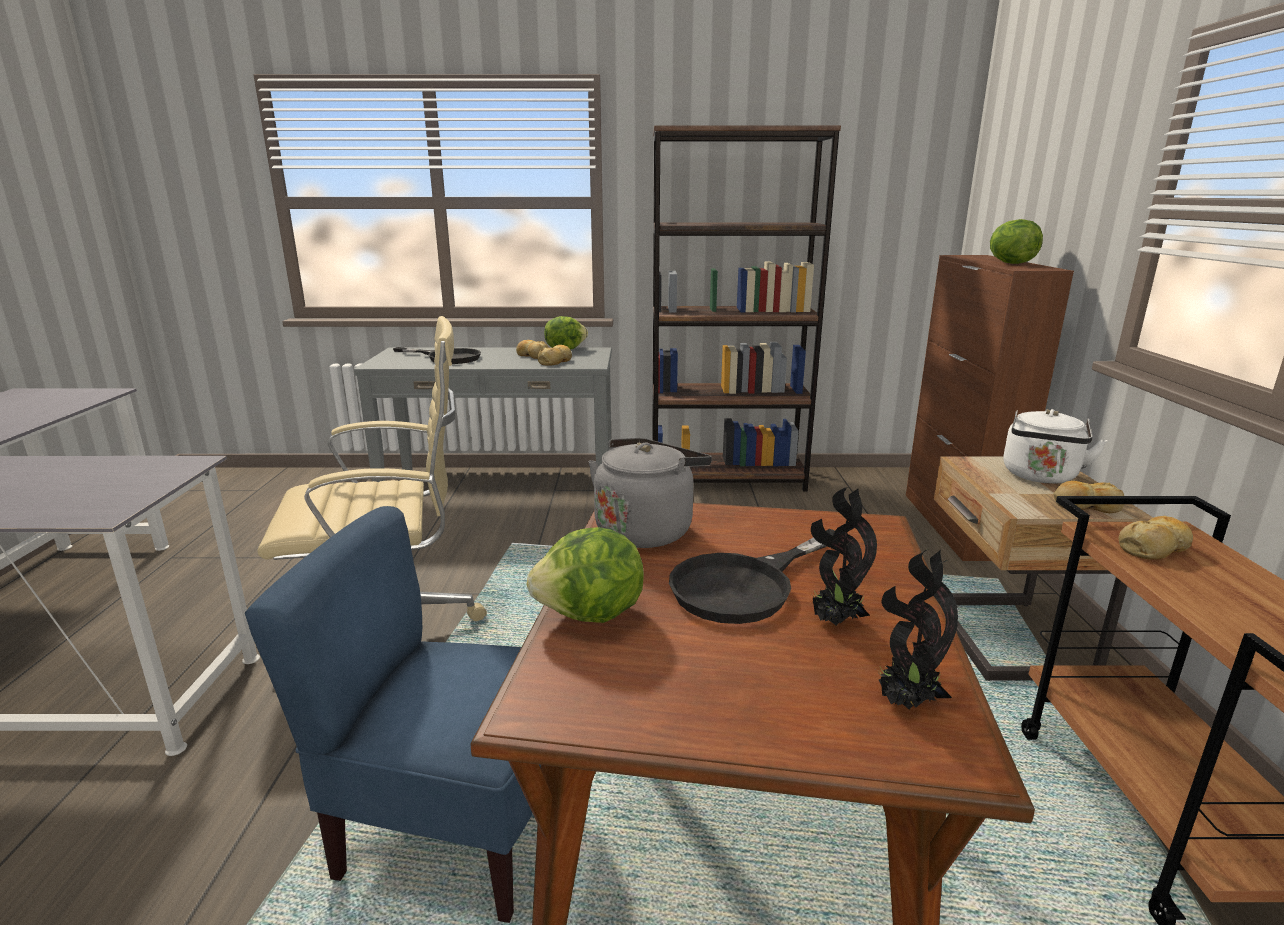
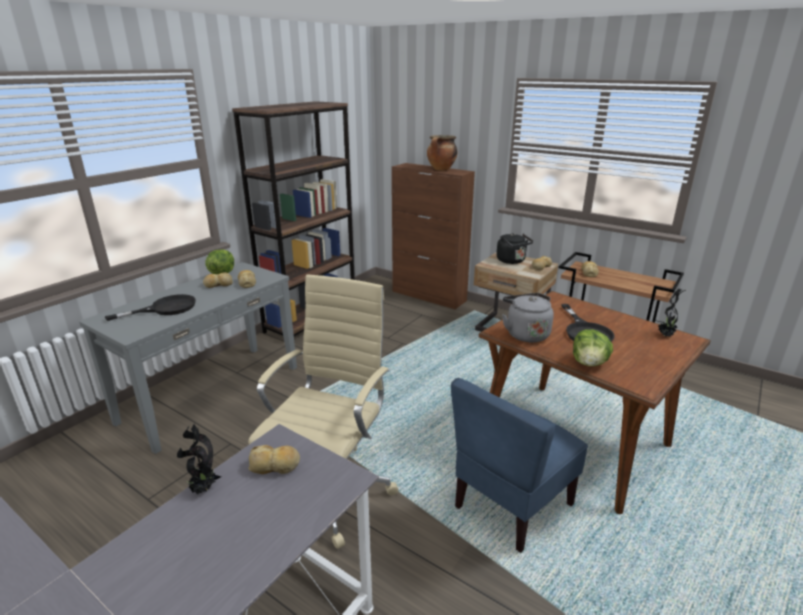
camera: 55 degrees left, 5 degrees up
(131, 475) = (275, 465): none -> bread
(834, 621) = (618, 328): potted plant -> potted plant (203, 489)
(1010, 263) = (441, 169): lettuce -> cooking pot
(1040, 477) = (512, 261): white kettle -> black kettle

